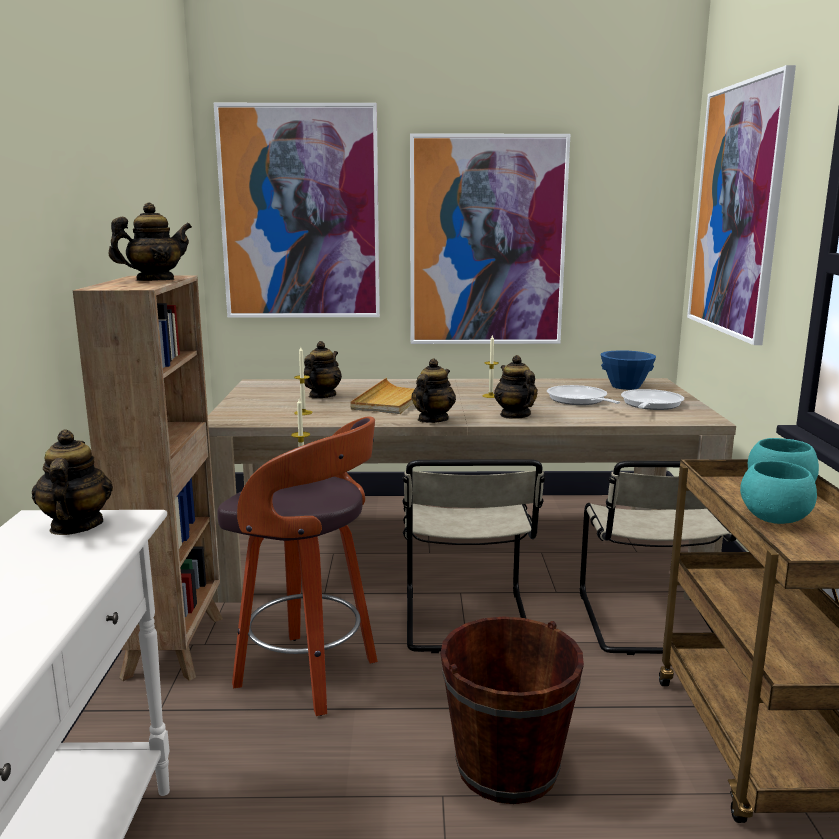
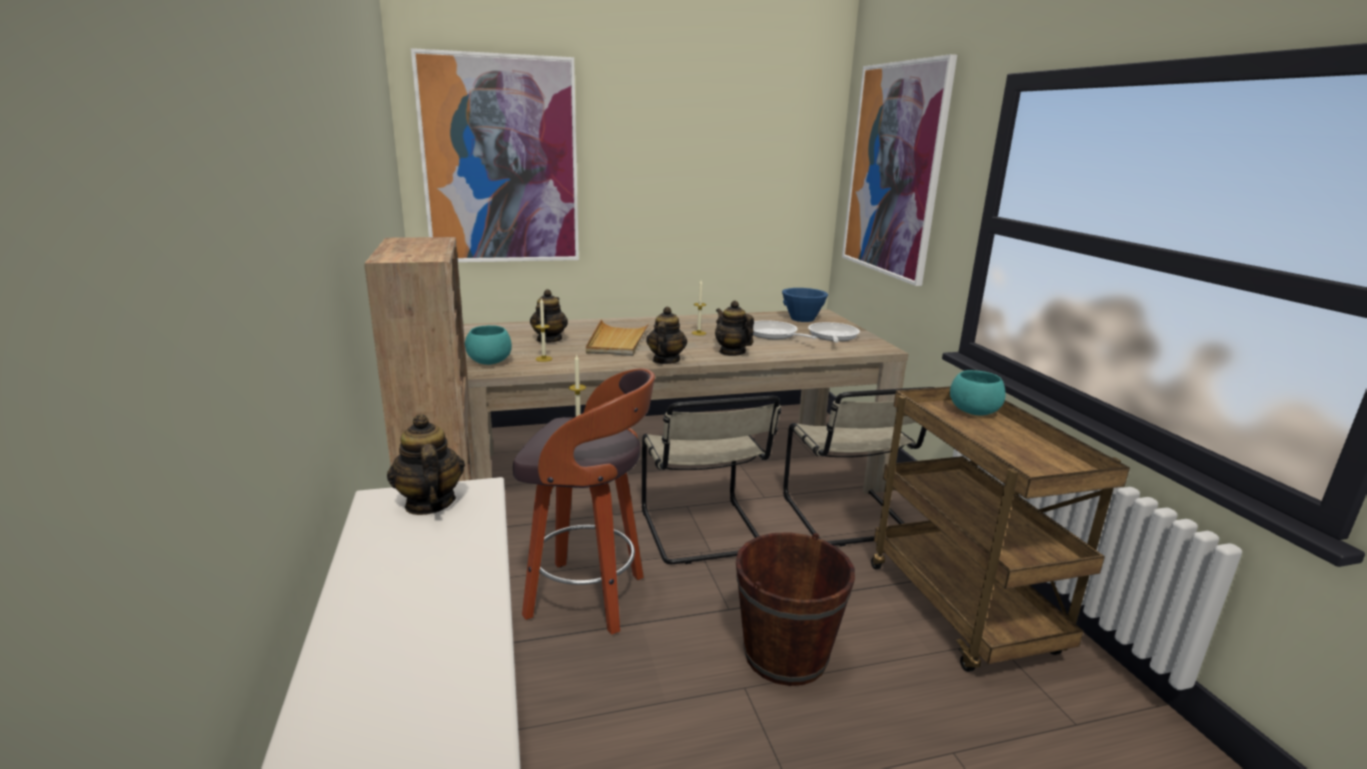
camera: 15 degrees left, 5 degrees up
(155, 281) = (429, 247): teapot -> none
(487, 241) = (674, 190): picture -> none
(773, 520) = (984, 439): turquoise bowl -> turquoise bowl (489, 362)

